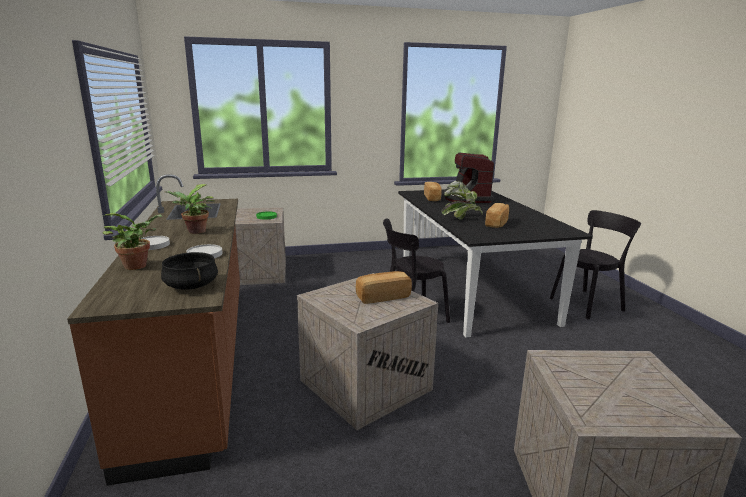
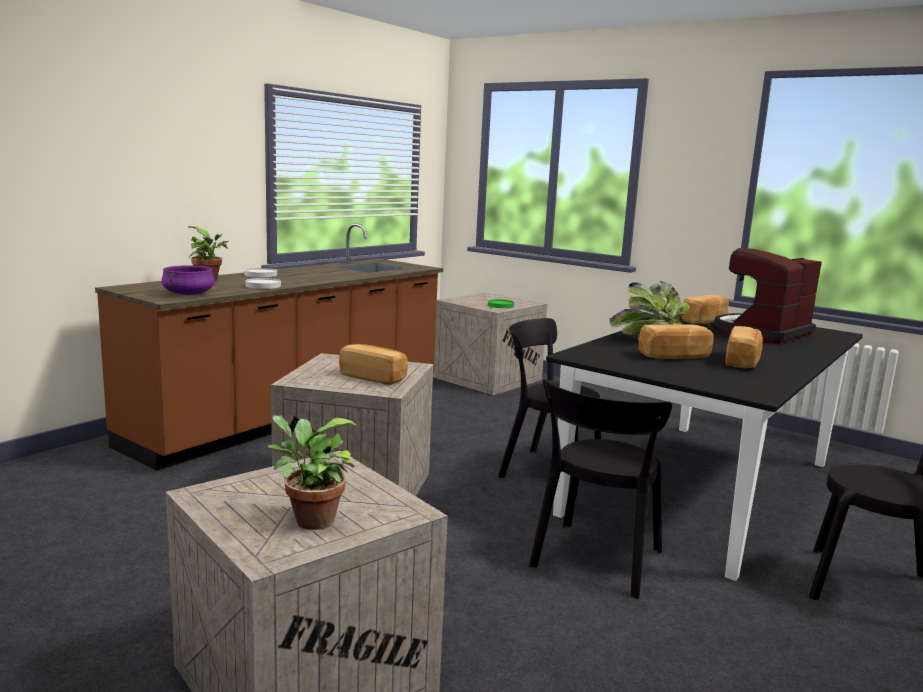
camera: 50 degrees right, 5 degrees down
(192, 285) = (189, 294): black cooking pot -> purple cooking pot
(194, 232) = (314, 276): potted plant -> potted plant (309, 520)
(517, 217) = (742, 361): none -> bread
(523, 349) = (595, 561): none -> black chair

